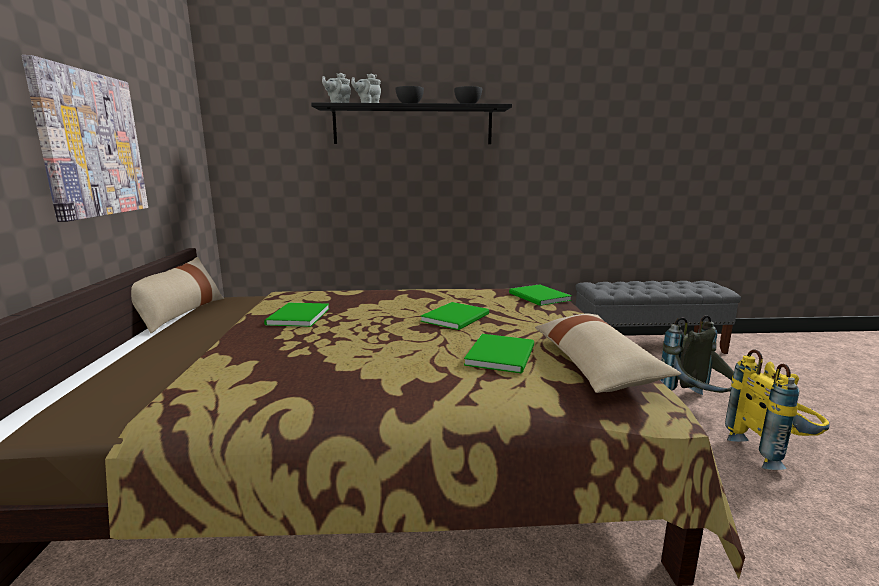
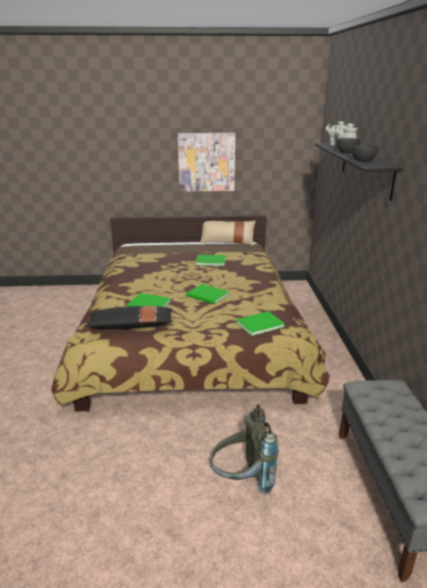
camera: 90 degrees right, 10 degrees up
(594, 365) = (131, 326): beige pillow -> black pillow
(772, 452) = (165, 497): yellow backpack -> none

